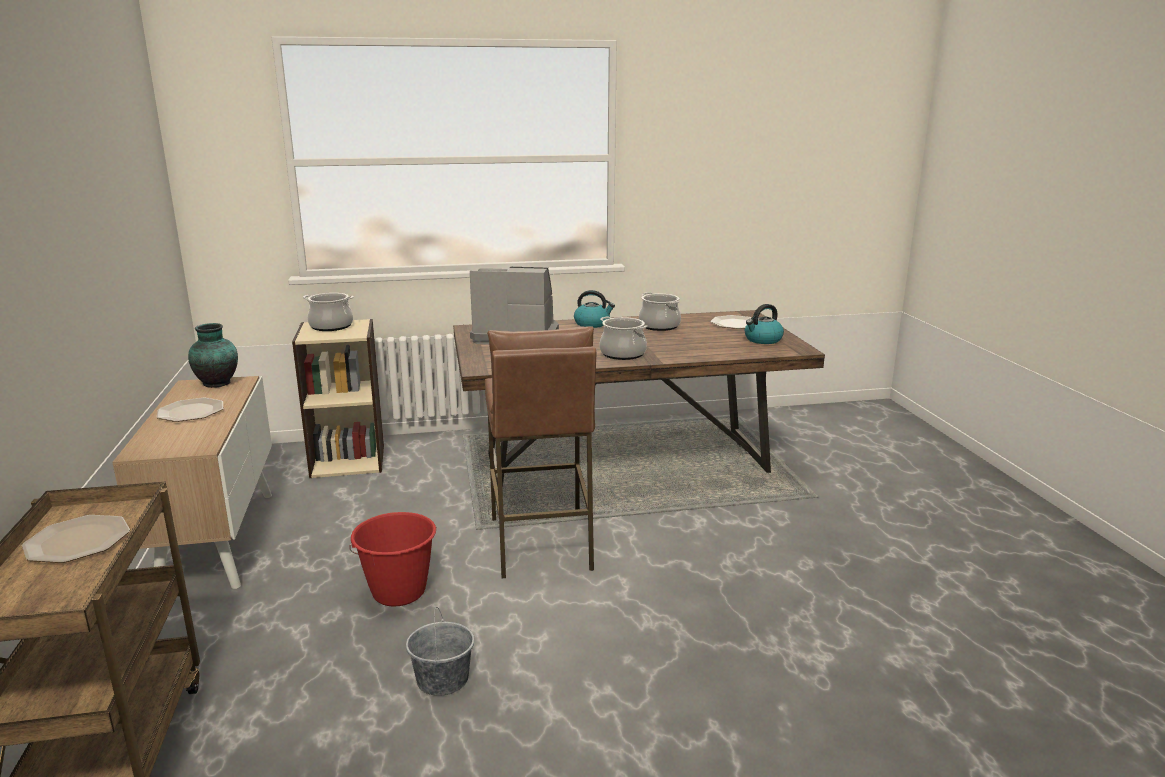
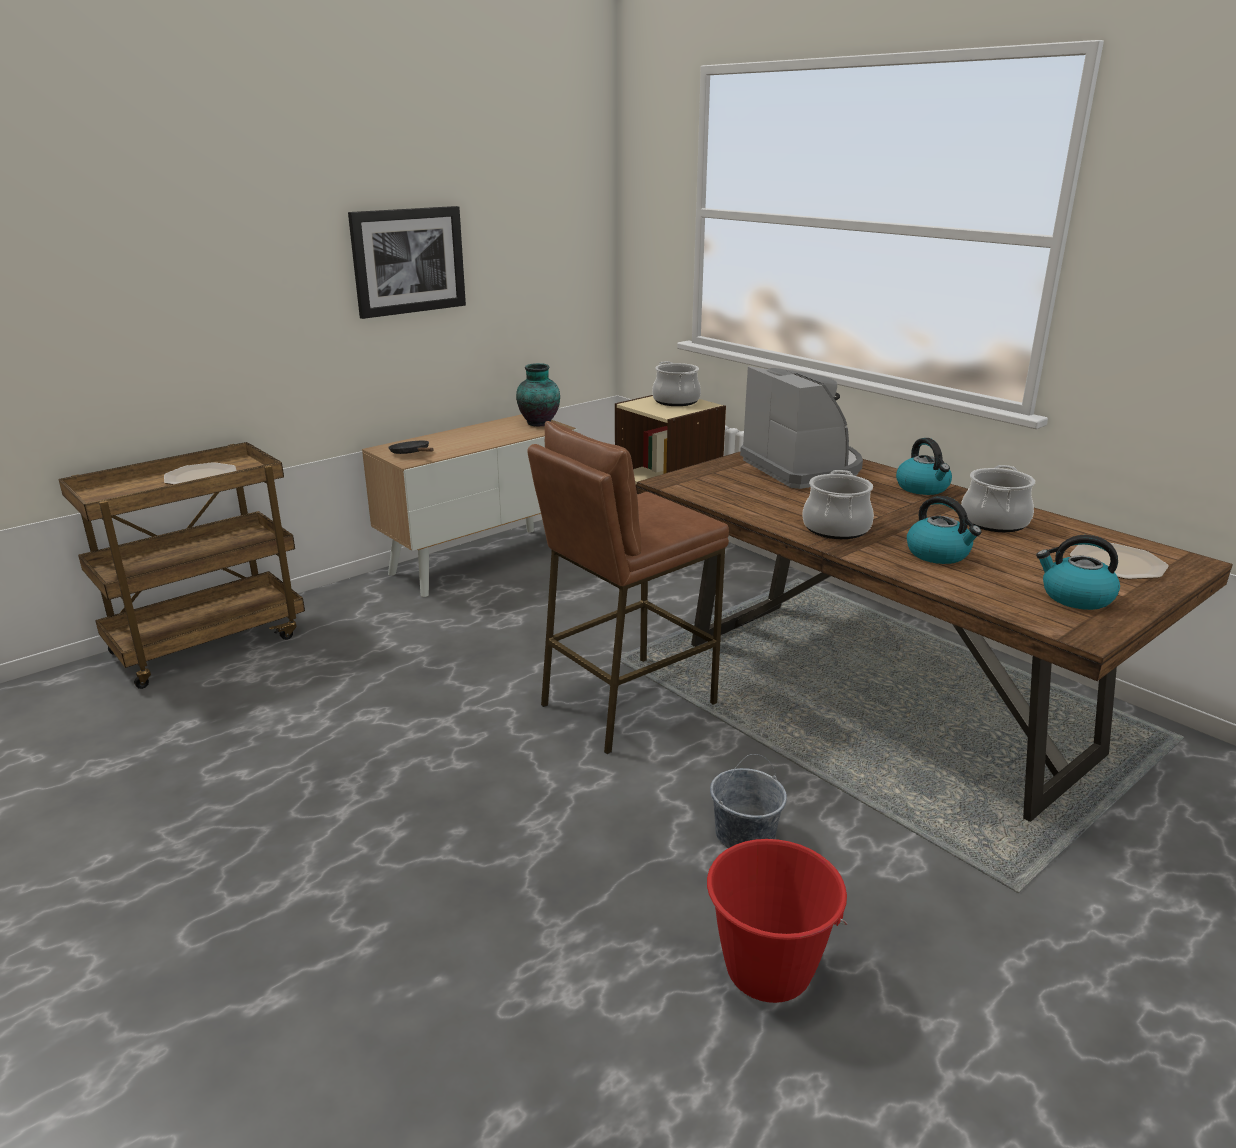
camera: 60 degrees right, 5 degrees up
(89, 239) = (408, 261): none -> picture
(183, 443) = (412, 454): none -> black frying pan
(190, 411) = (472, 435): plate -> none
(399, 592) = (472, 663): red bucket -> red bucket (768, 970)
(442, 679) = (359, 734): grey bucket -> grey bucket (744, 835)
(685, 346) = (939, 554): none -> kettle

